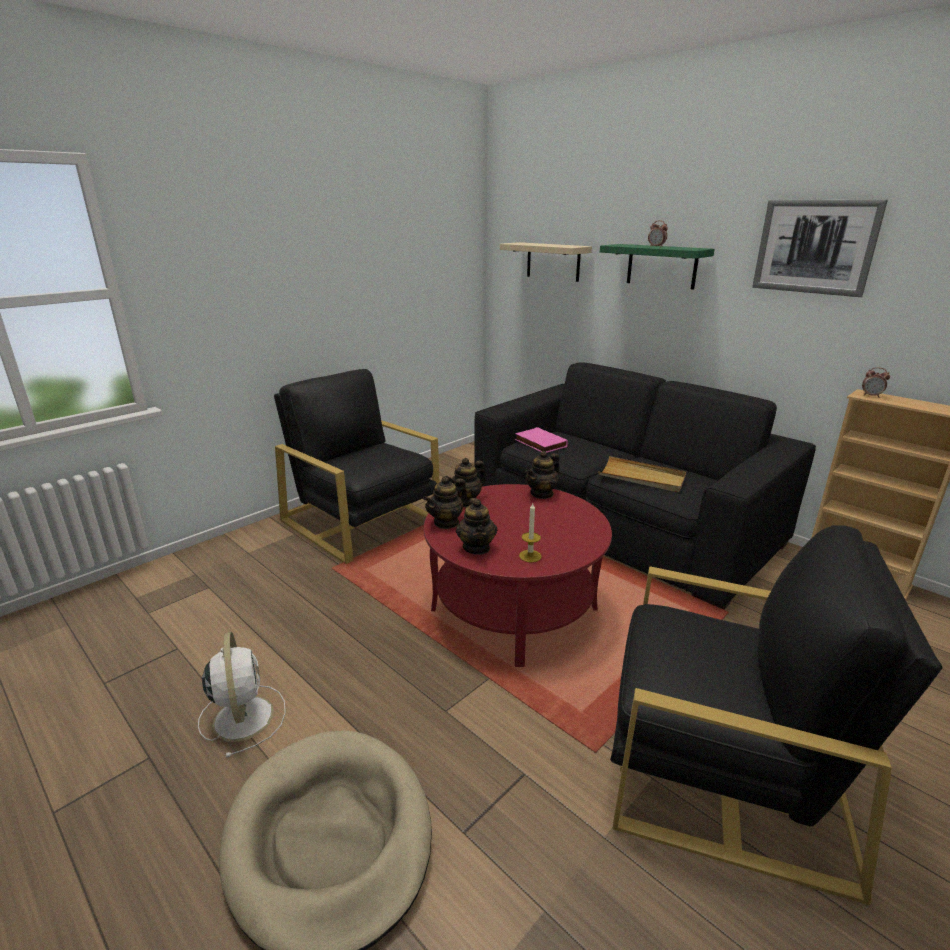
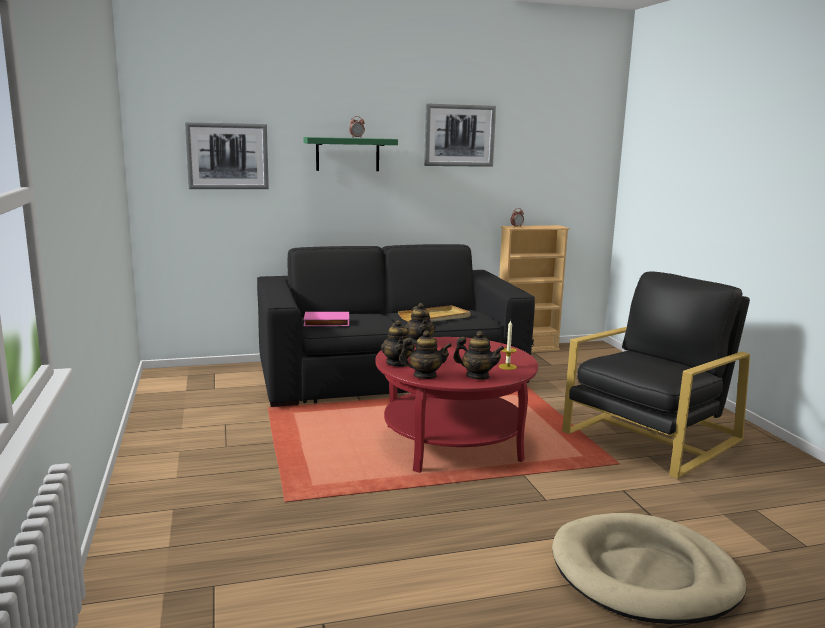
camera: 60 degrees left, 10 degrees down
(243, 716) = (479, 593): white fan -> none
(361, 521) = (211, 466): black armchair -> none
(446, 522) = (425, 376): teapot -> teapot turned 75 degrees counterclockwise
(553, 261) = (227, 156): beige shelf -> picture

